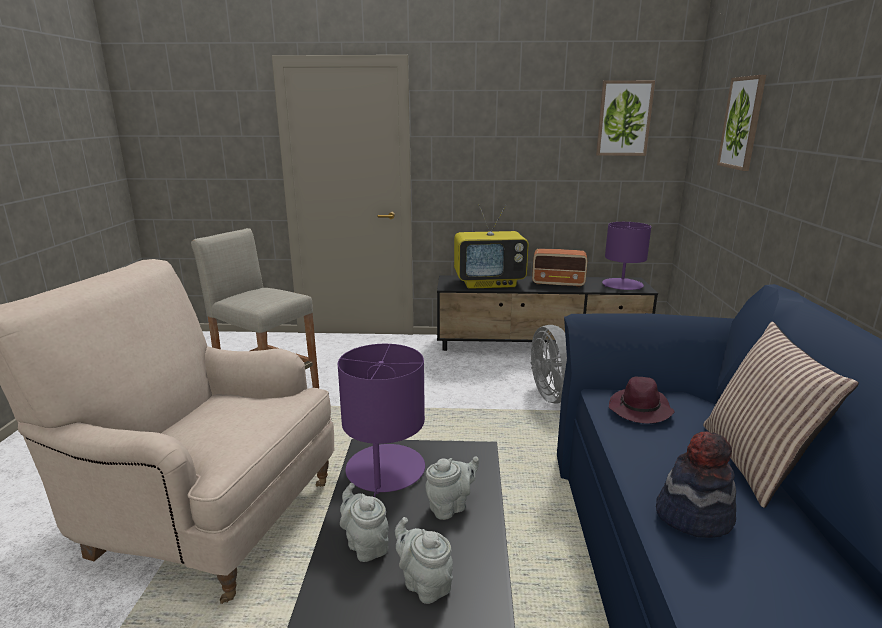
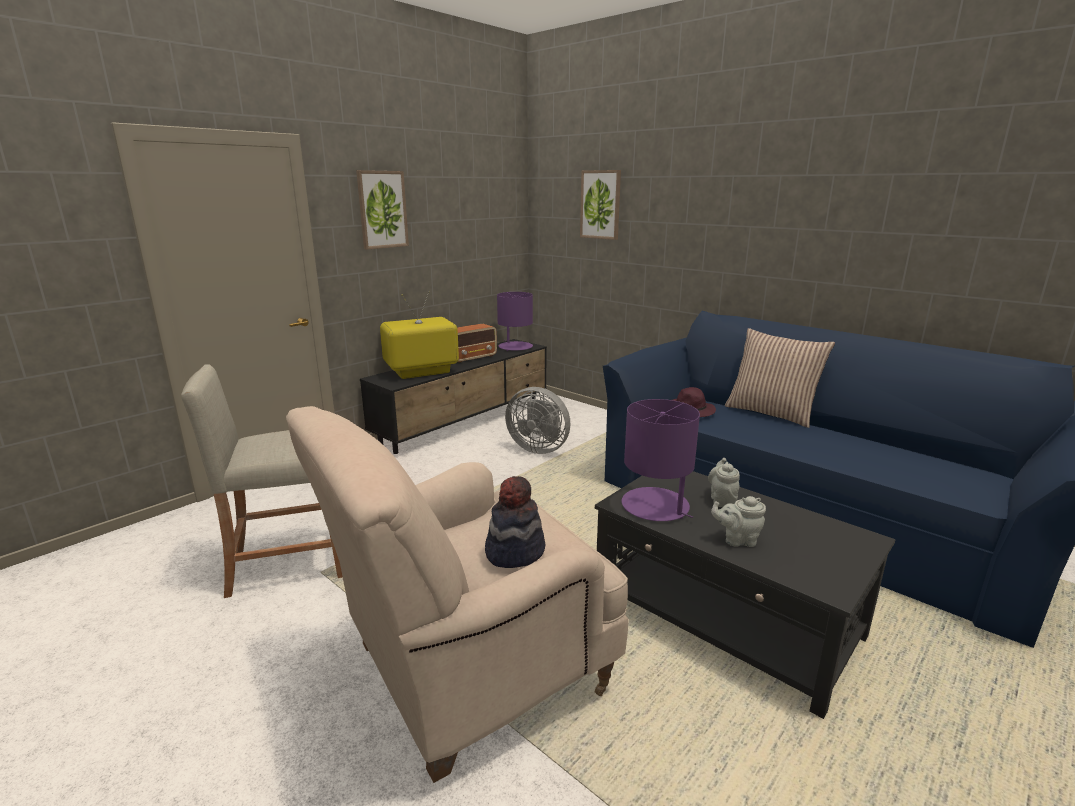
camera: 50 degrees left, 0 degrees up
(424, 584) = (791, 533): grey teapot -> none
(489, 283) = (421, 372): television -> television turned 150 degrees counterclockwise
(624, 118) = (487, 202): picture -> picture (382, 209)
(693, 515) = (805, 442): hat -> hat (514, 551)

